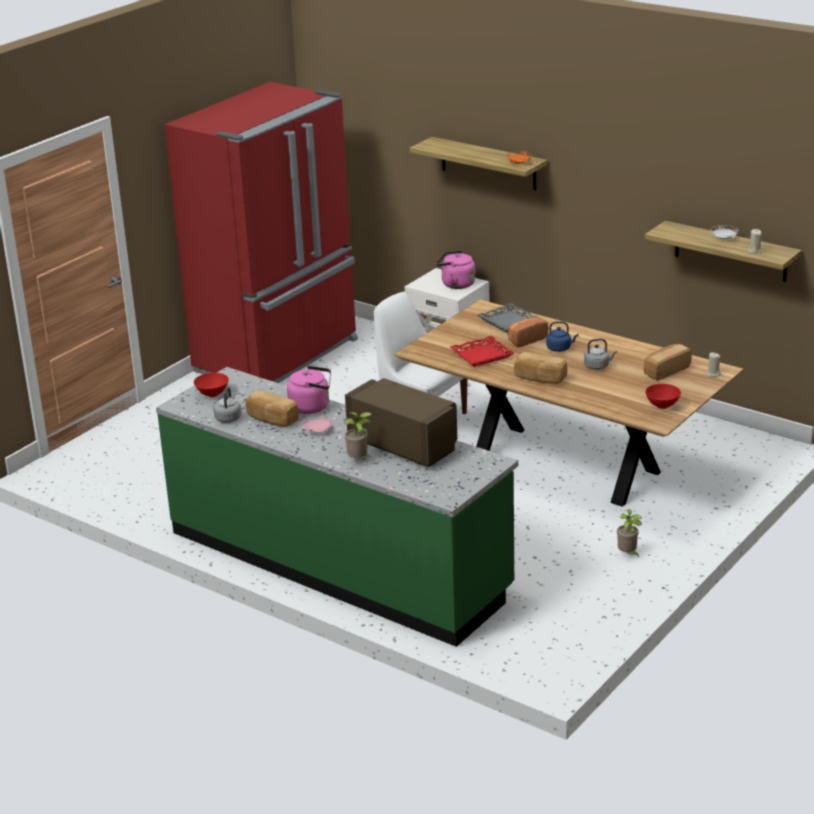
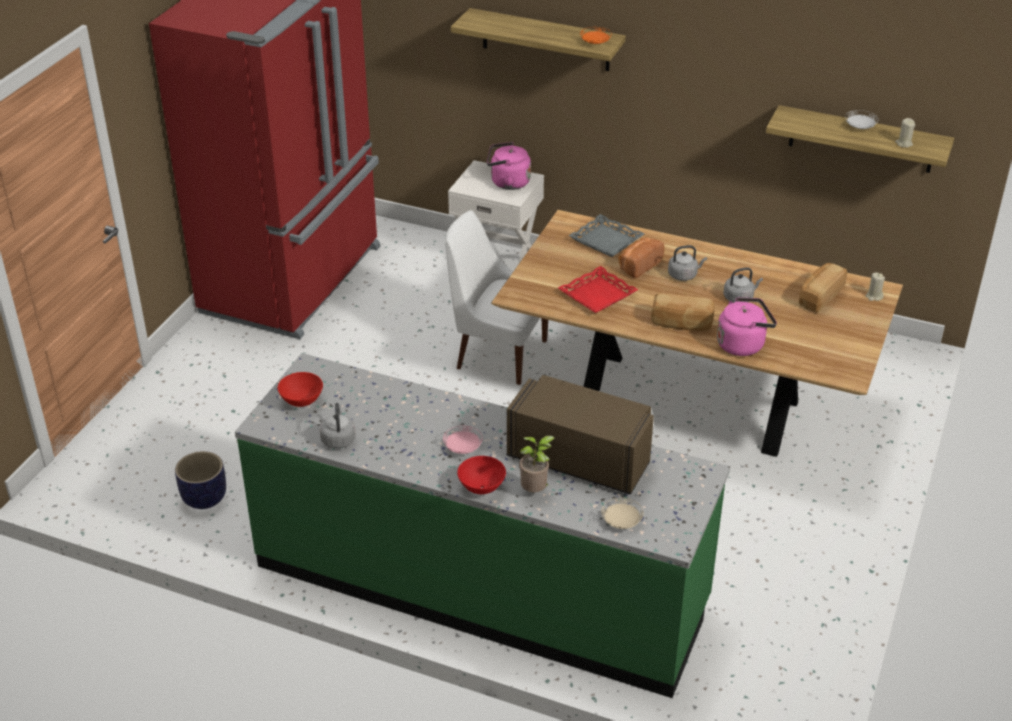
camera: 15 degrees left, 10 degrees up
(150, 487) = (204, 497): none -> planter
(272, 419) = (395, 435): bread -> none
(312, 407) = (438, 408): pink kettle -> pink kettle (743, 344)
(414, 483) = (621, 522): none -> beige plate
(560, 348) = (684, 275): blue kettle -> grey kettle
(628, 554) = (812, 527): potted plant -> none
(662, 406) = (840, 351): red bowl -> red bowl (481, 488)

